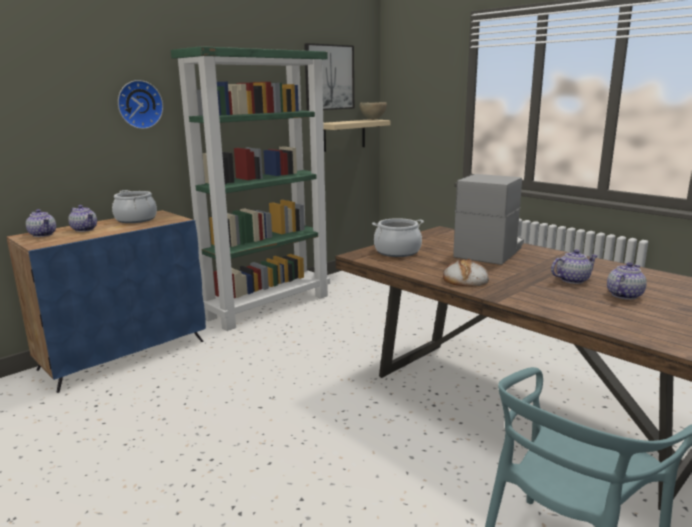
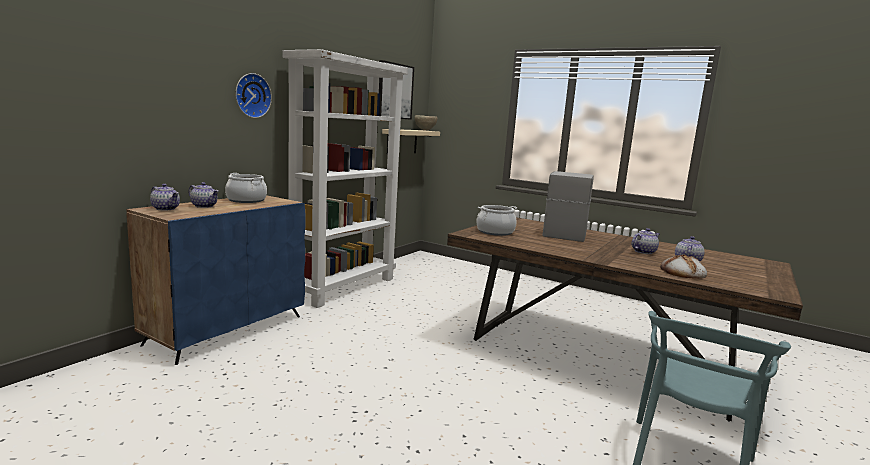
camera: 15 degrees left, 5 degrees down
(268, 306) = (344, 287): green bookcase -> white bookcase
(464, 279) = (567, 251): bread -> bread (682, 273)

